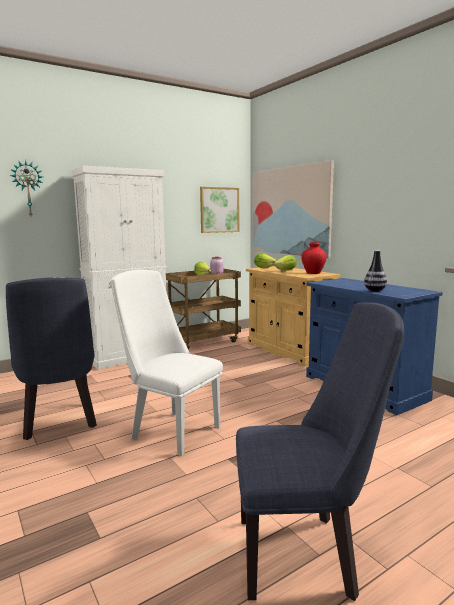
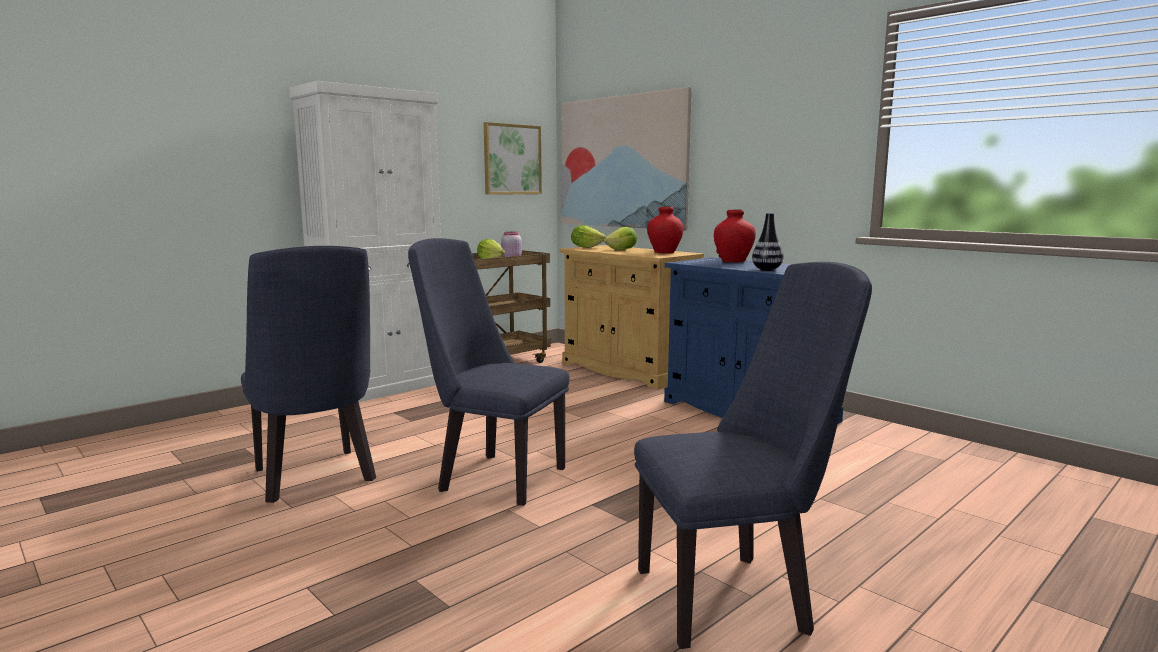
camera: 10 degrees left, 0 degrees up
(27, 189) = (219, 116): wall clock -> none
(170, 430) = (493, 477): white chair -> blue chair
(355, 282) = (733, 261): none -> red vase

